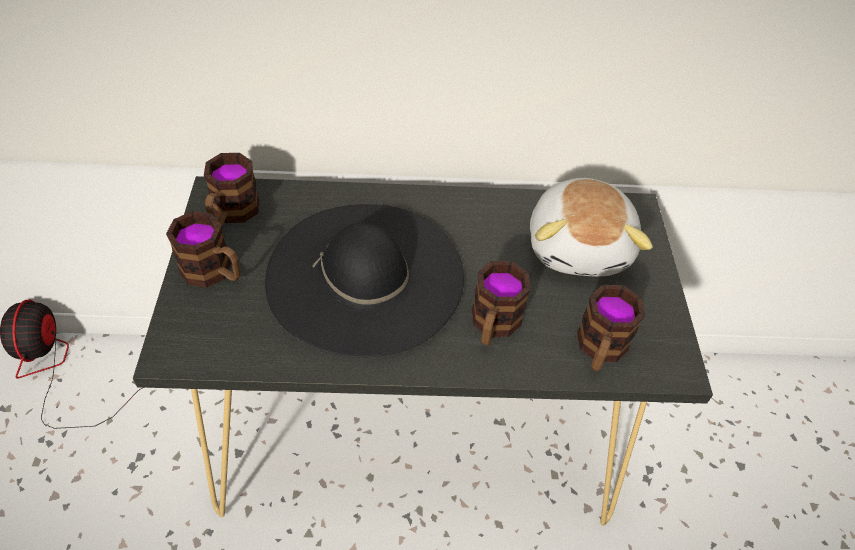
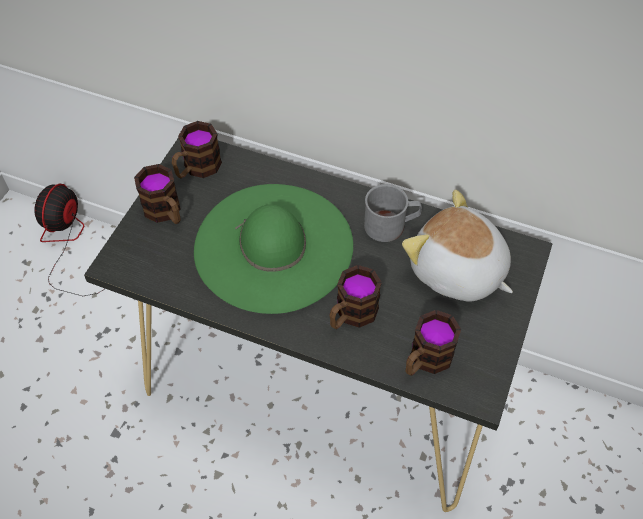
camera: 25 degrees right, 5 degrees up
(366, 275) = (274, 246): black hat -> green hat
(486, 218) = (391, 225): none -> grey mug
(579, 246) = (457, 271): plush toy -> plush toy turned 105 degrees clockwise

